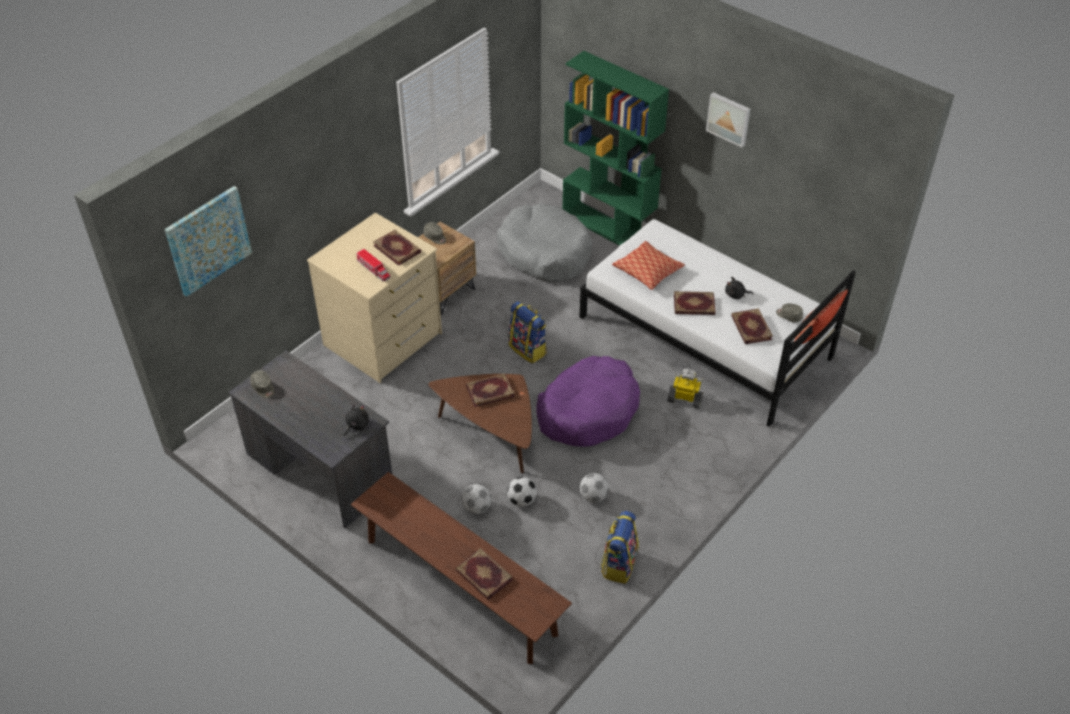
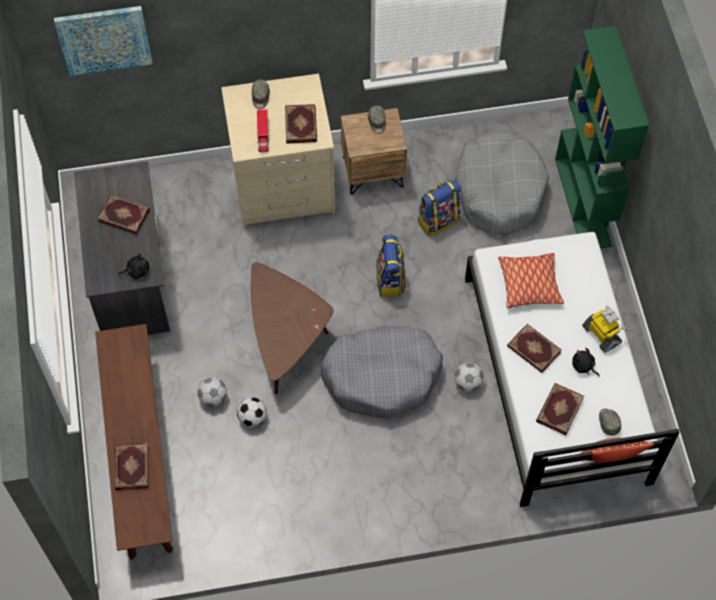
camera: 40 degrees right, 15 degrees up
(263, 388) = (101, 186): grey cap -> grey cap (260, 97)
(489, 391) = (293, 305): book -> book (124, 215)
(588, 411) = (382, 376): purple dog bed -> grey dog bed
(593, 496) = (310, 457): football -> football (467, 383)
(618, 564) = (272, 531): backpack -> backpack (438, 220)
(685, 399) = (475, 426): toy robot -> toy robot (602, 335)
(729, 118) = (675, 196): picture -> none

